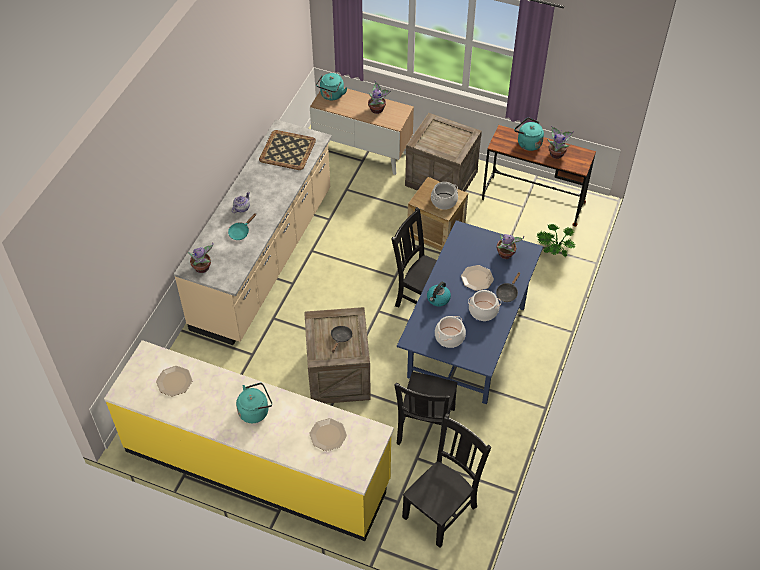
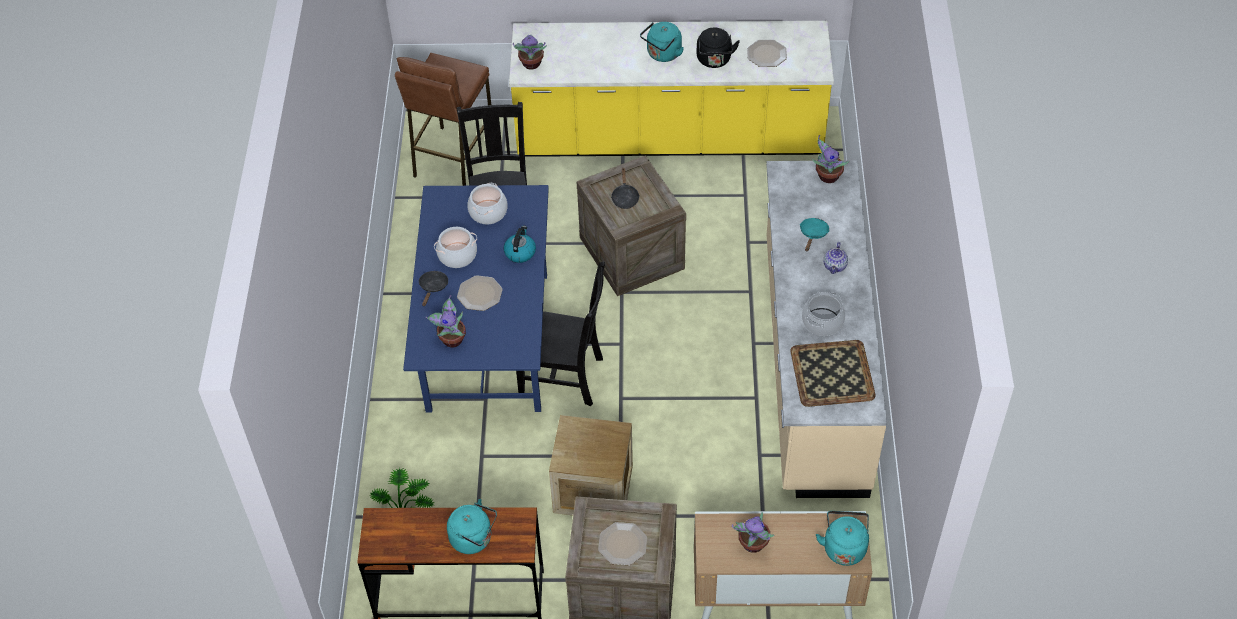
camera: 160 degrees right, 0 degrees up
(218, 390) = (714, 60): none -> black kettle
(328, 435) = (574, 56): plate -> plate (622, 544)
(441, 510) = (453, 158): black chair -> brown stool
(444, 201) = (579, 444): cooking pot -> cooking pot (822, 322)
(557, 153) = (420, 534): potted plant -> potted plant (531, 64)

